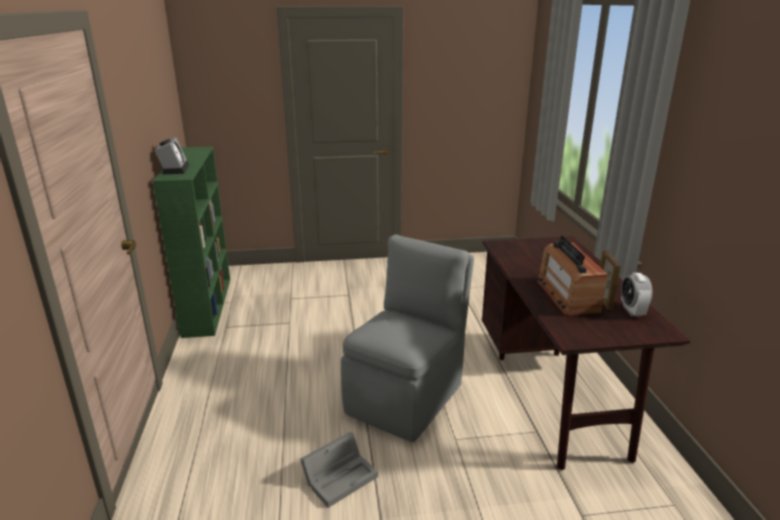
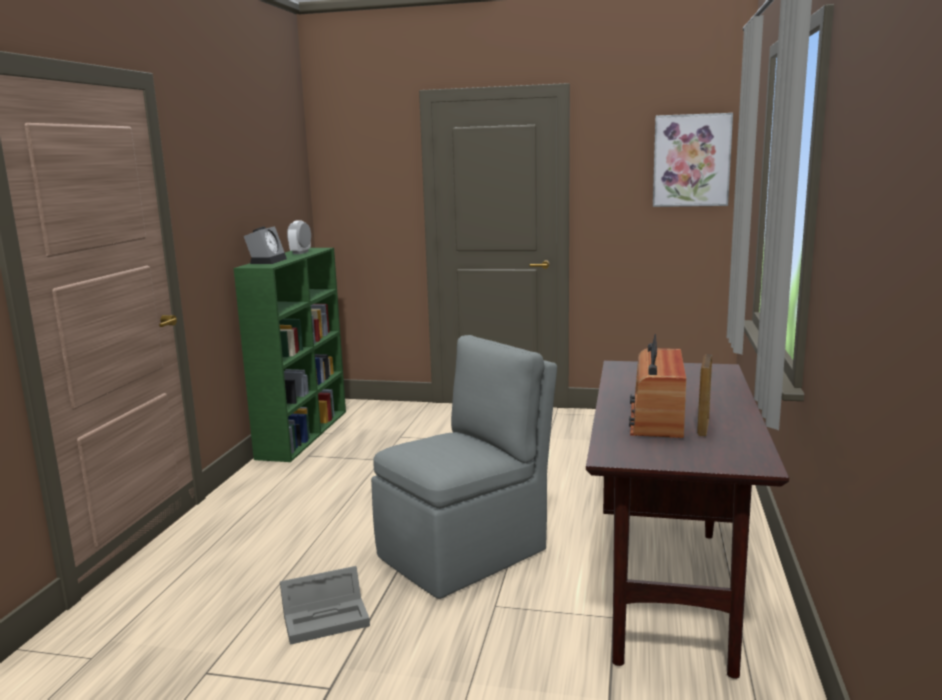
camera: 20 degrees right, 10 degrees down
(492, 70) = (691, 160): none -> picture
(632, 311) = (735, 440): alarm clock -> alarm clock (300, 253)

